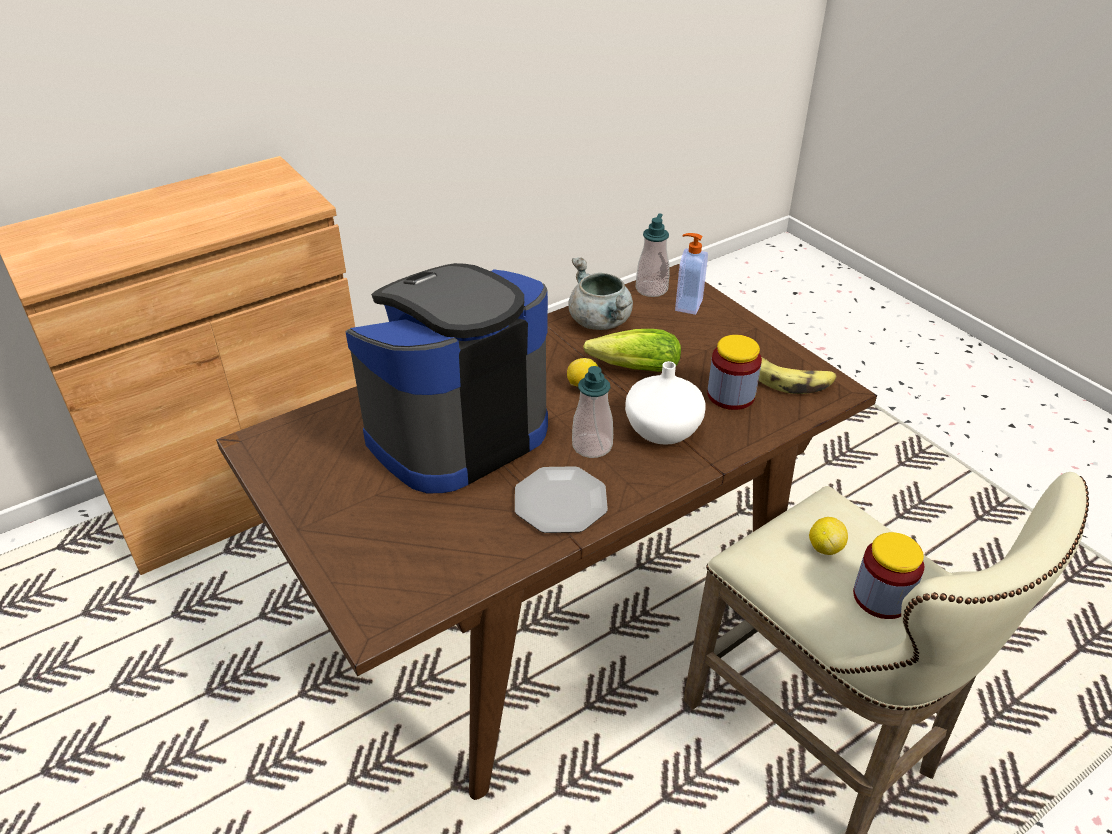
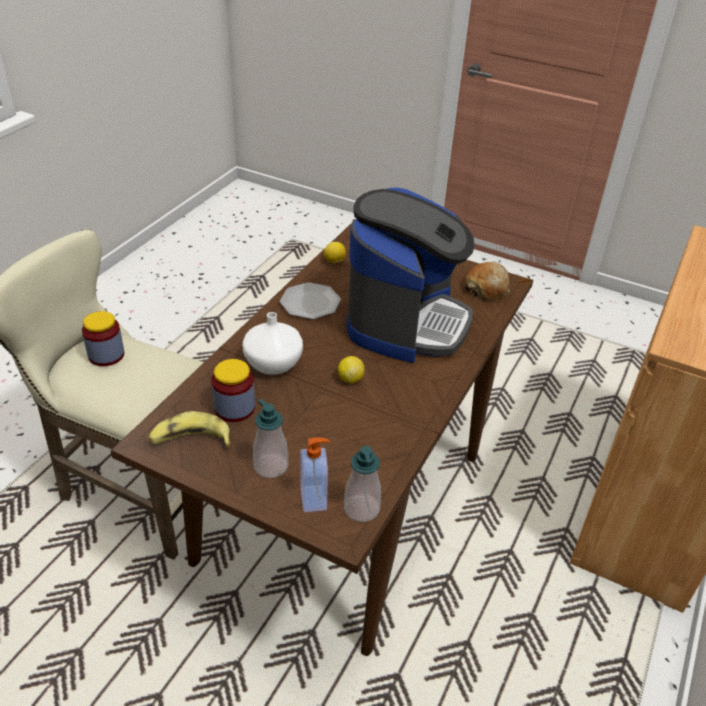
camera: 150 degrees right, 0 degrees up
(296, 444) = (486, 288): none -> bread
(592, 446) = (314, 339): soap dispenser -> soap dispenser (271, 466)
(601, 322) = (380, 447): grey cooking pot -> none
(630, 368) = (325, 406): lettuce -> none
(825, 547) = (144, 372): lemon -> lemon (334, 262)

